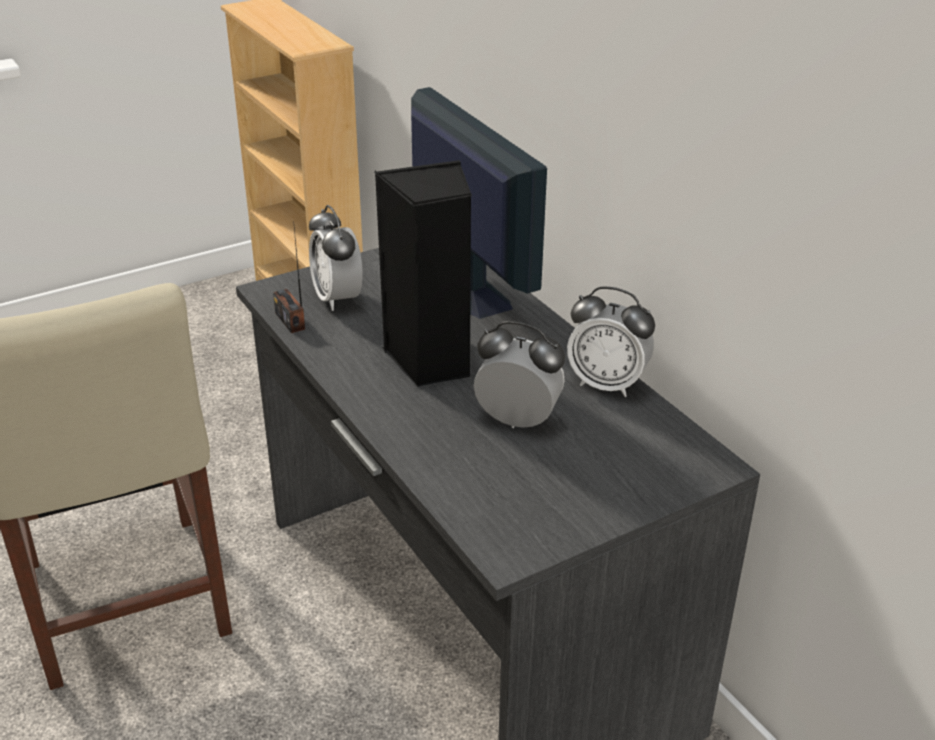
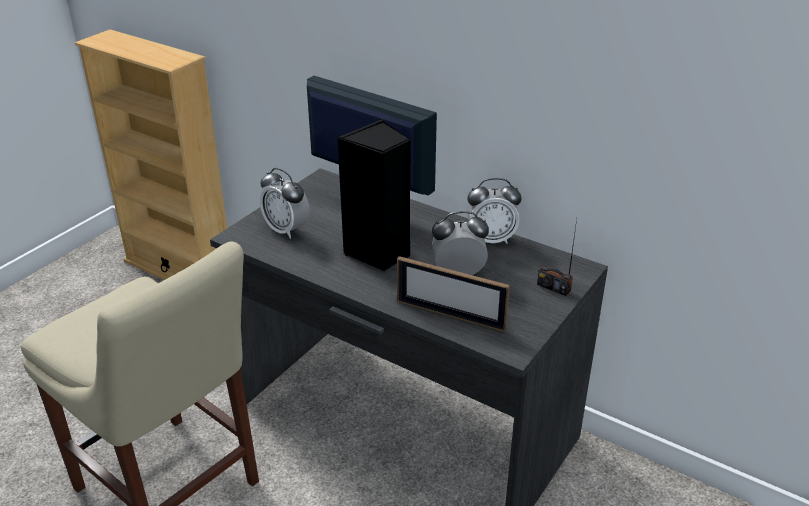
camera: 25 degrees left, 0 degrees up
(290, 321) = (268, 252): radio -> radio (554, 287)
(457, 475) = (450, 315): none -> picture frame

